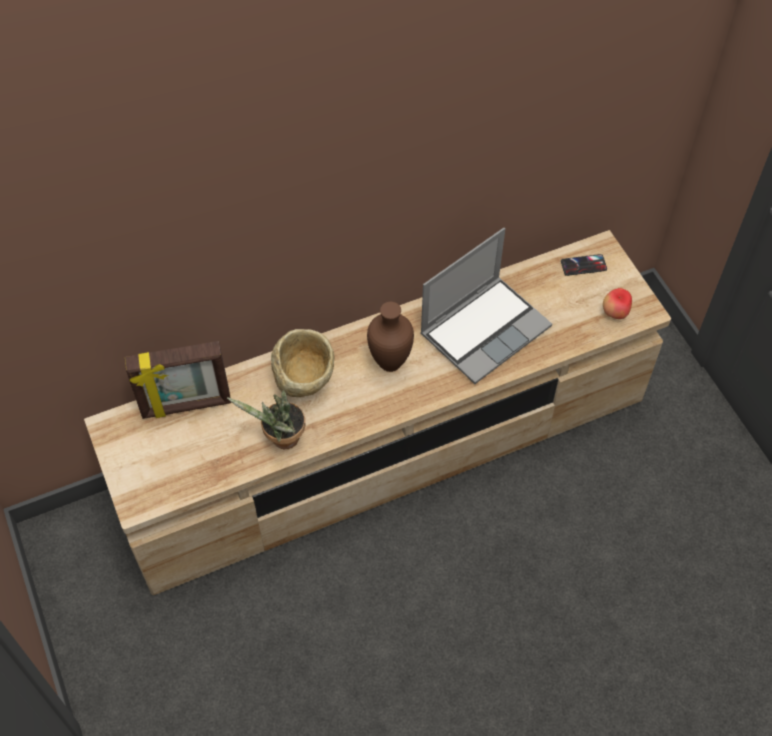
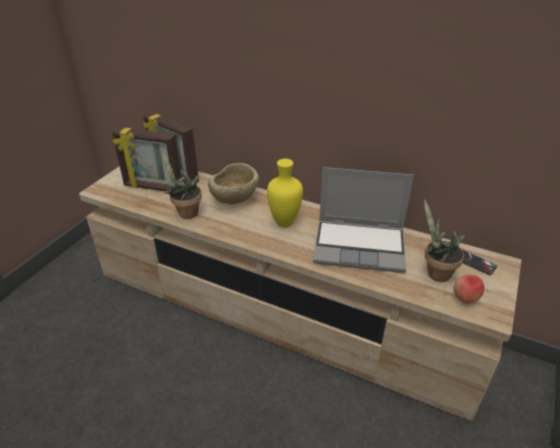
camera: 50 degrees right, 20 degrees down
(193, 444) = (153, 188): none -> picture frame
(388, 363) = (284, 222): brown vase -> yellow vase
(569, 305) = (435, 273): none -> potted plant

